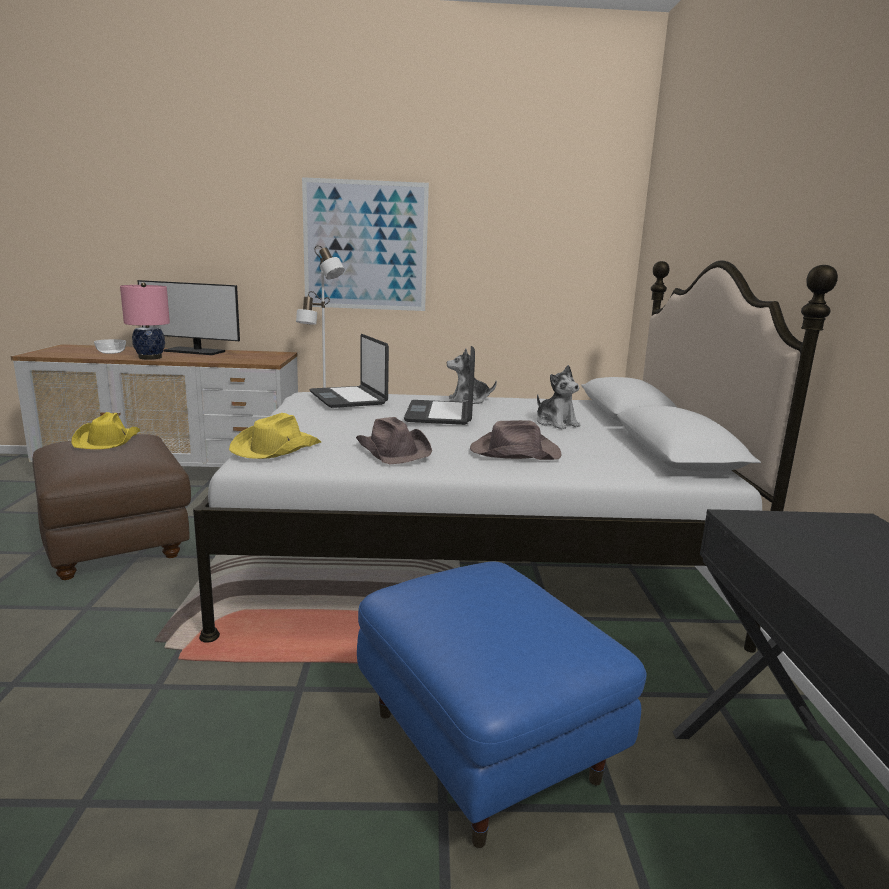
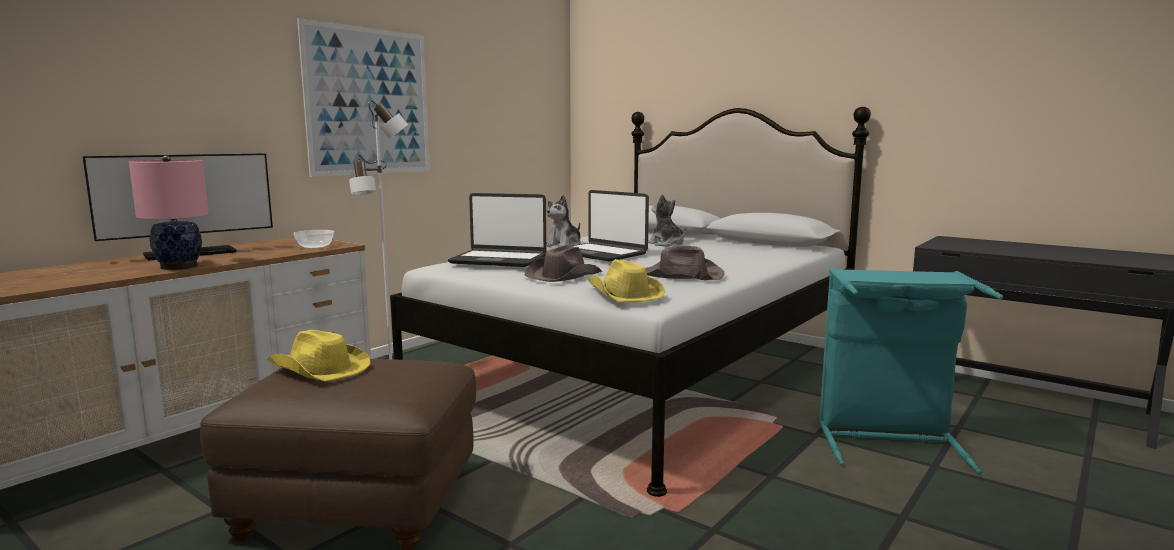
camera: 50 degrees left, 5 degrees down
(110, 352) = (77, 274): bowl -> bowl (314, 247)
(486, 749) = (889, 440): blue ottoman -> turquoise laundry basket
(514, 452) = (726, 259): brown hat -> brown hat (563, 275)
(556, 423) = (666, 244): plush toy -> plush toy turned 135 degrees counterclockwise

